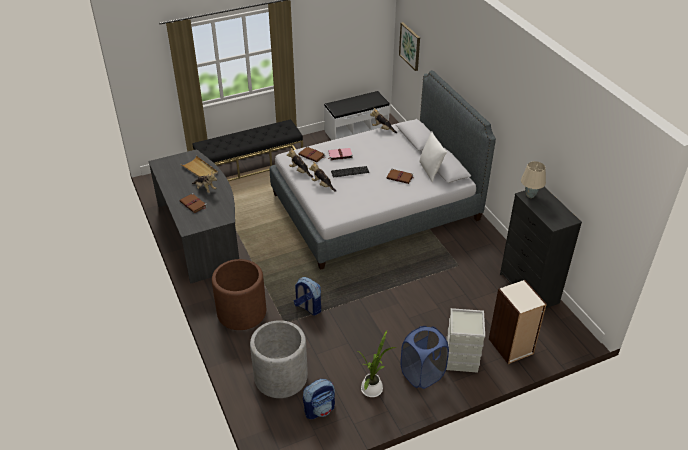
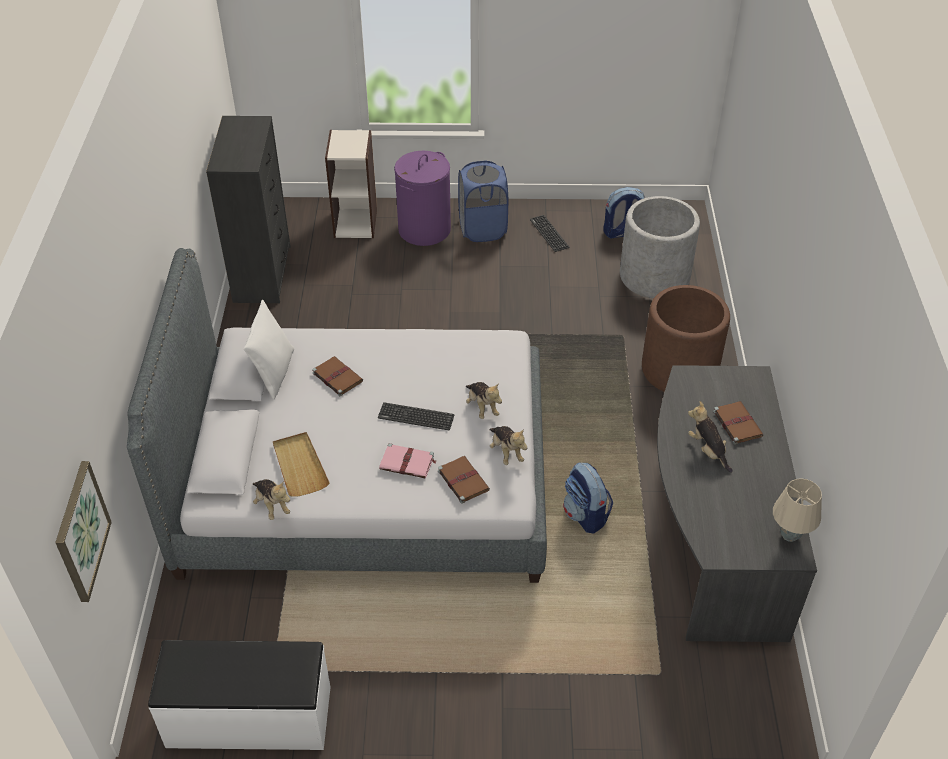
camera: 155 degrees left, 5 degrees up
(200, 170) = (708, 503): beige tray -> beige tray (299, 466)
(250, 165) = (554, 692): black bench -> none
(308, 307) = (580, 345): backpack -> backpack (585, 515)
(373, 388) = (549, 233): potted plant -> keyboard
(461, 358) = (424, 230): grey storage box -> purple laundry basket
(530, 195) = (242, 162): beige table lamp -> beige table lamp (790, 536)

